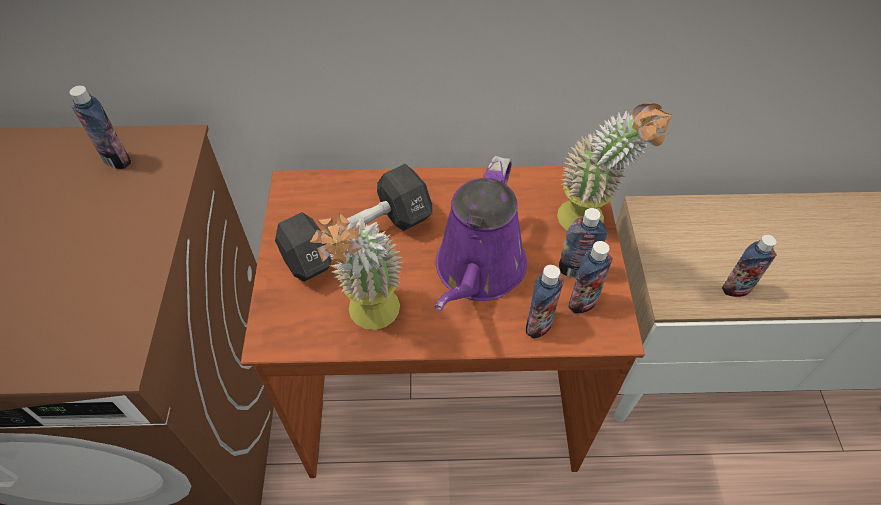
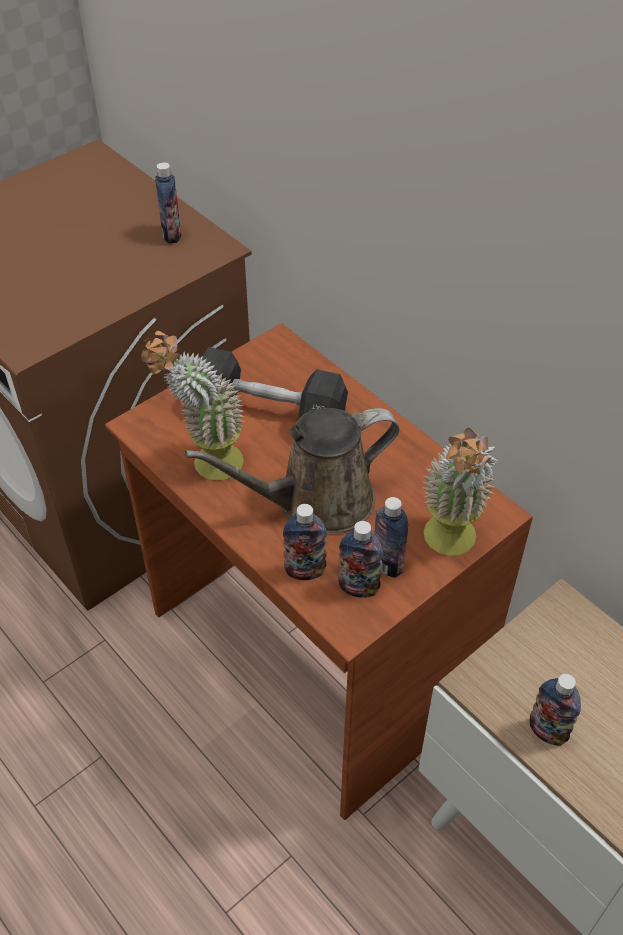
camera: 50 degrees right, 5 degrees down
(478, 272) = (316, 501): purple watering can -> brown watering can

